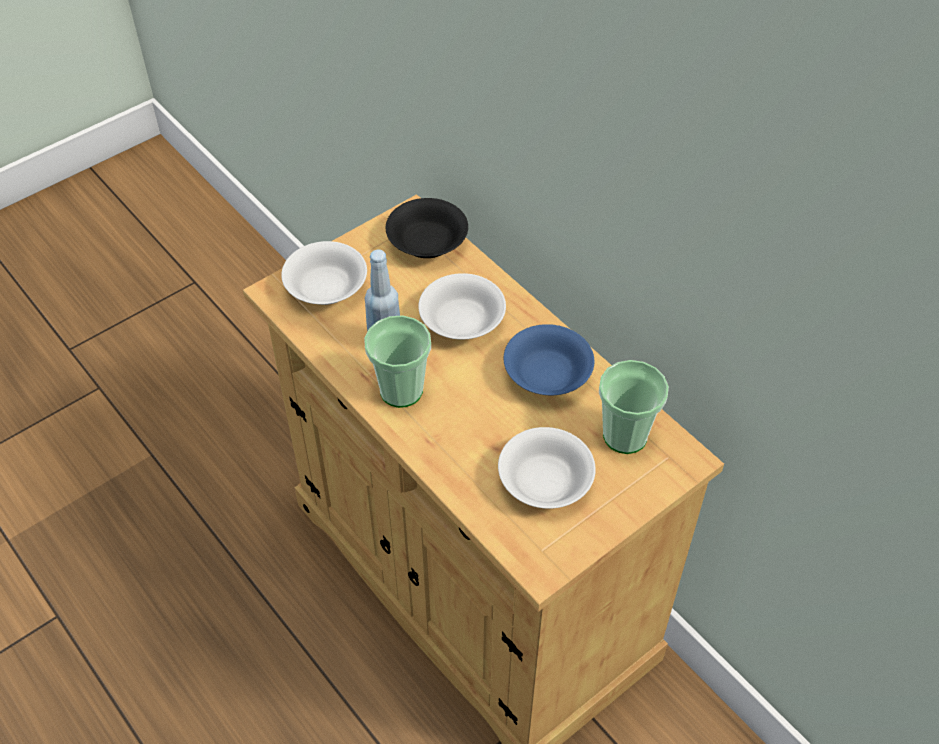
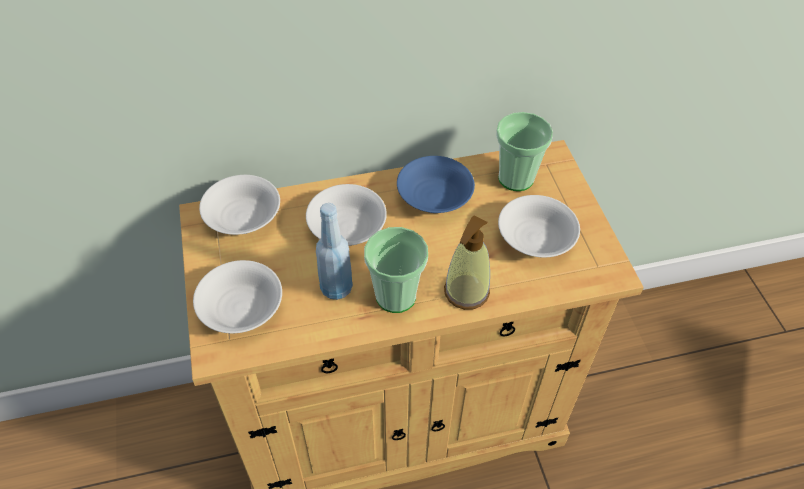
camera: 65 degrees left, 0 degrees up
(427, 242) = (242, 218): black bowl -> white bowl
(438, 444) = (466, 292): none -> soap dispenser

